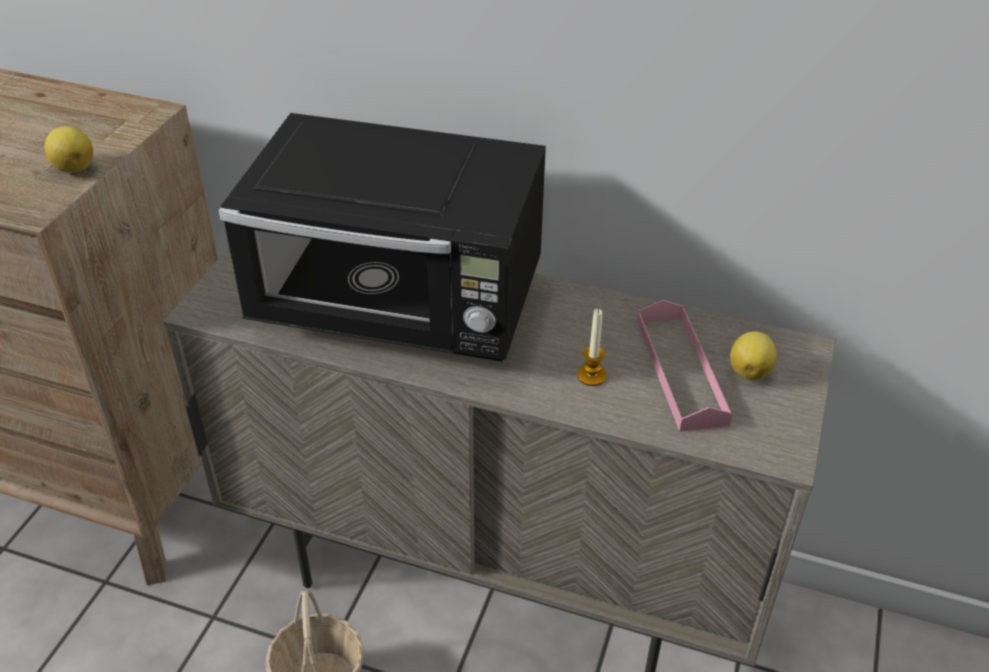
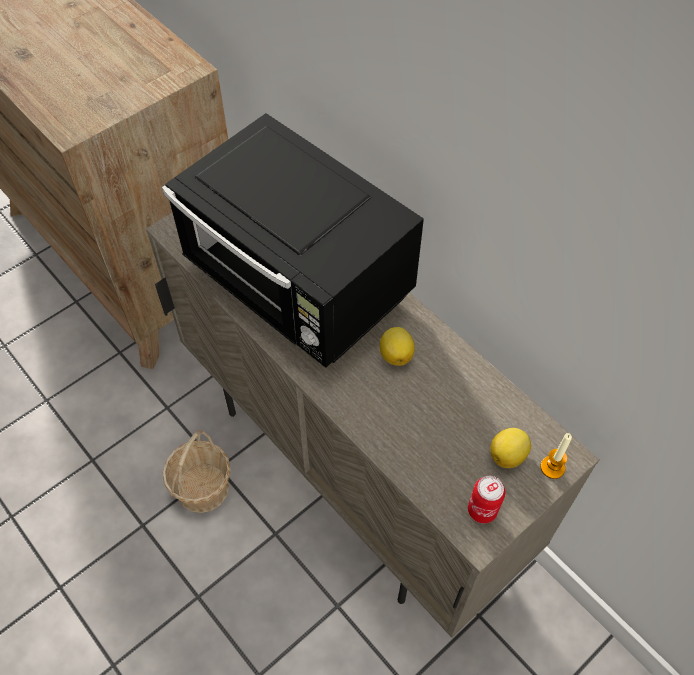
camera: 30 degrees right, 15 degrees up
(74, 167) = (113, 103): lemon -> lemon (396, 354)
(591, 376) = (389, 403): candle -> candle (552, 467)
(680, 371) = (456, 430): pink tray -> none
(767, 429) = (482, 510): none -> can

